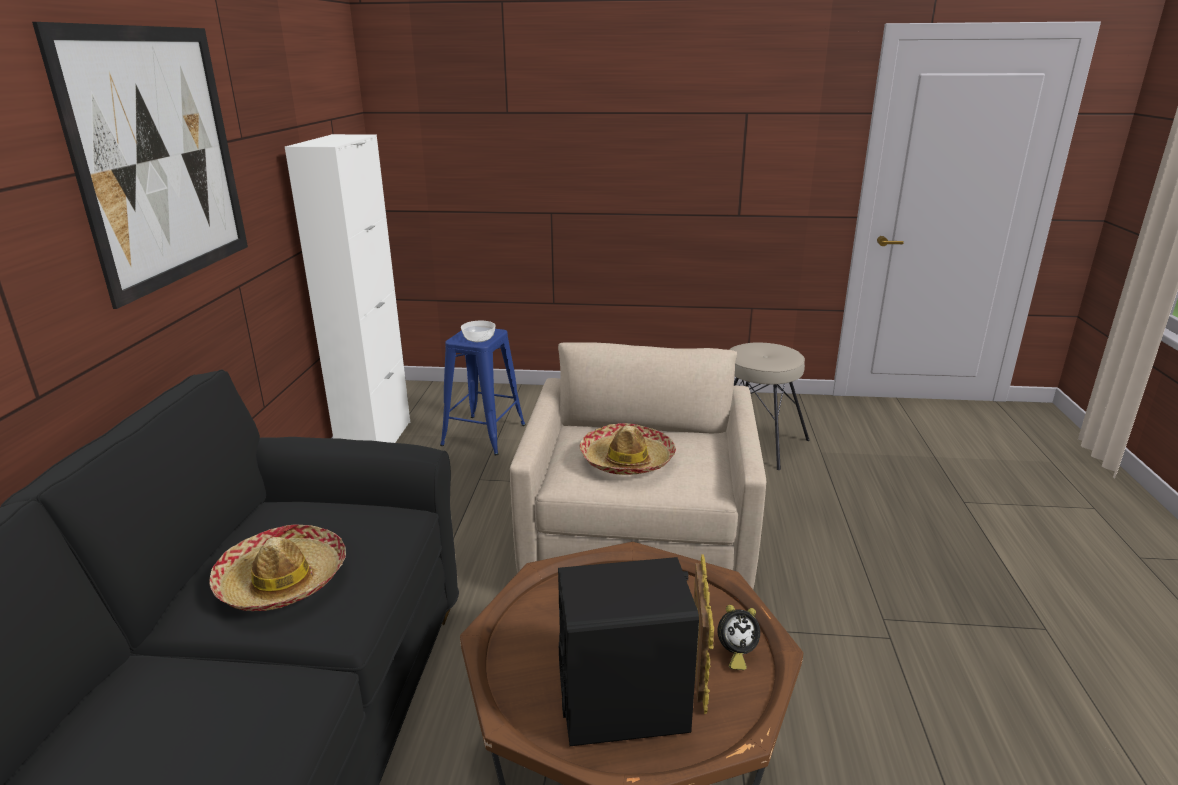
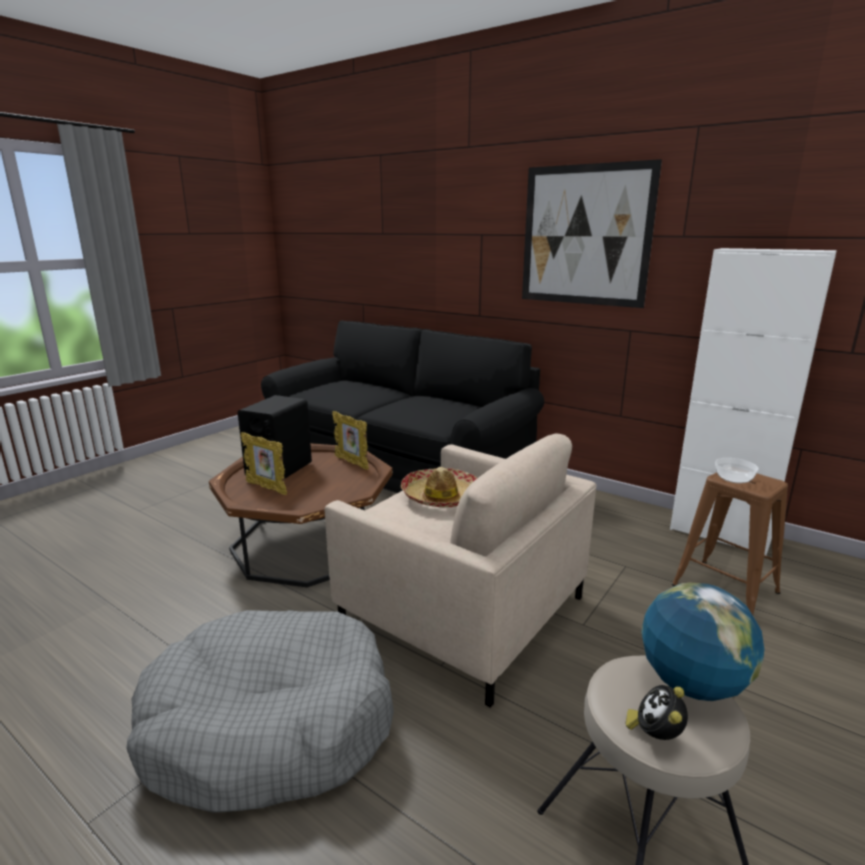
camera: 120 degrees right, 5 degrees down
(282, 580) = (416, 405): hat -> none
(483, 435) = (725, 589): blue stool -> brown stool
(523, 628) = (352, 463): none -> picture frame
(735, 654) = (260, 499): alarm clock -> alarm clock (655, 735)
(743, 349) = (691, 683): none -> globe
(879, 592) = (269, 725): none -> grey dog bed

